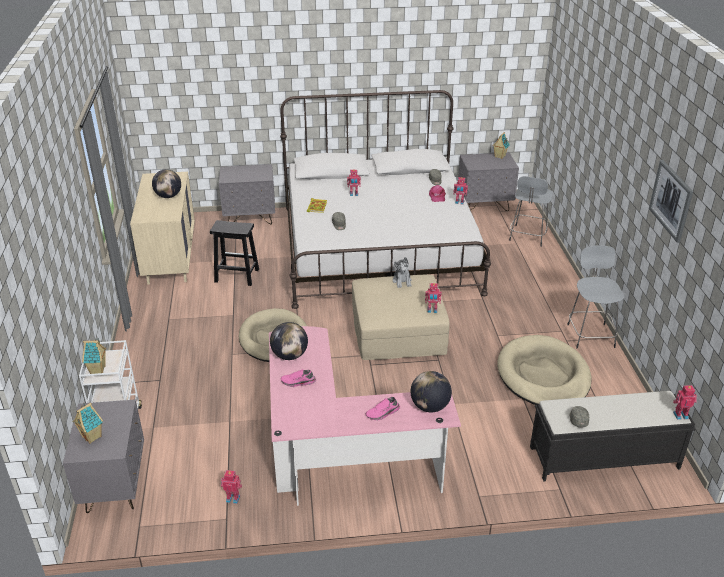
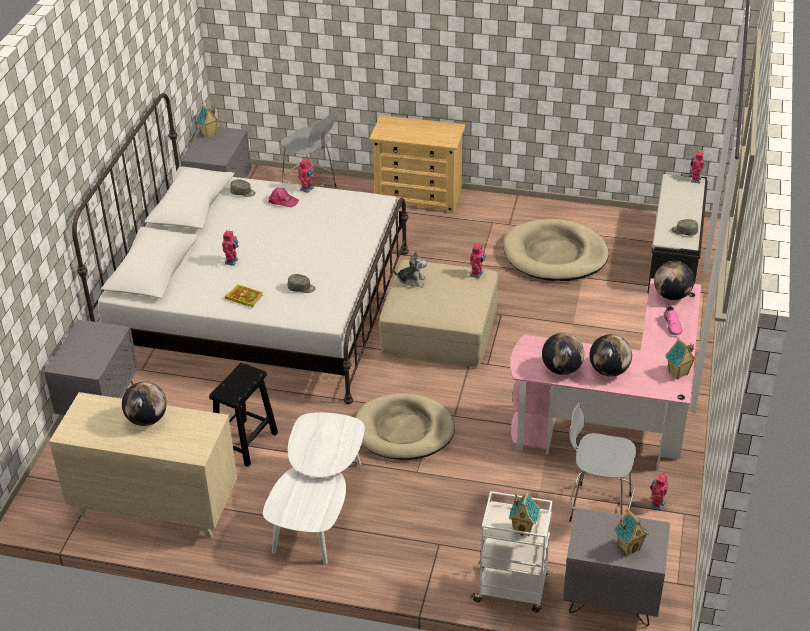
camera: 70 degrees left, 5 degrees up
(184, 319) = (319, 507): none -> white coffee table
(298, 382) = (609, 371): pink shoe -> globe
(311, 427) = (678, 373): none -> toy house
(562, 286) = (419, 197): none -> beige dresser
(590, 334) = (506, 207): grey stool -> grey stool (597, 507)
(671, 200) = (573, 33): picture -> none

